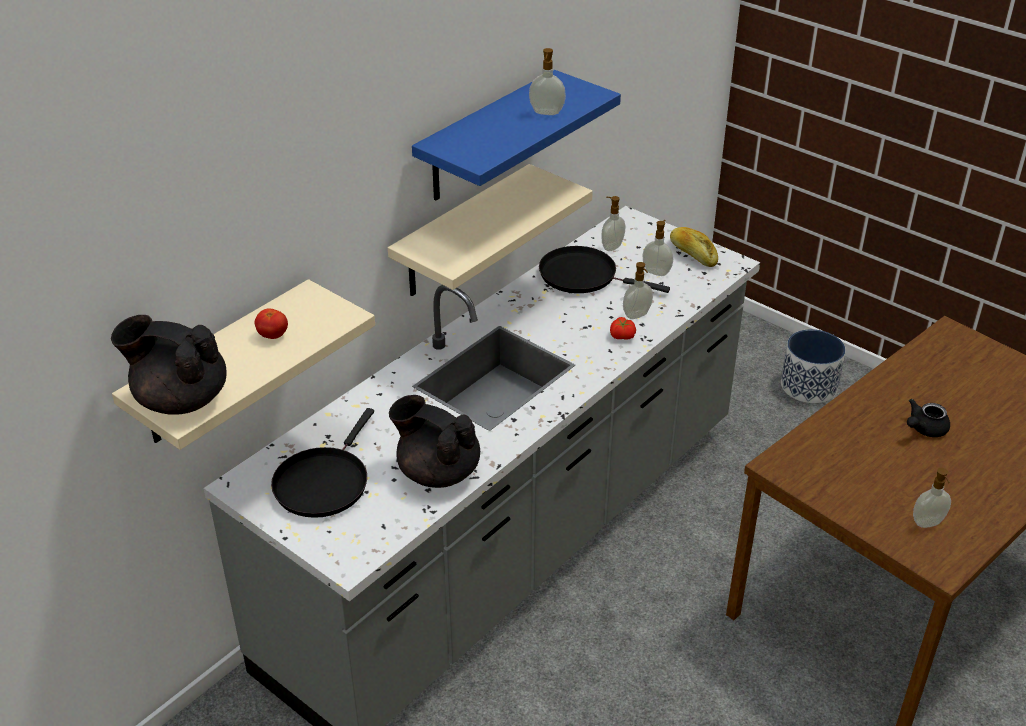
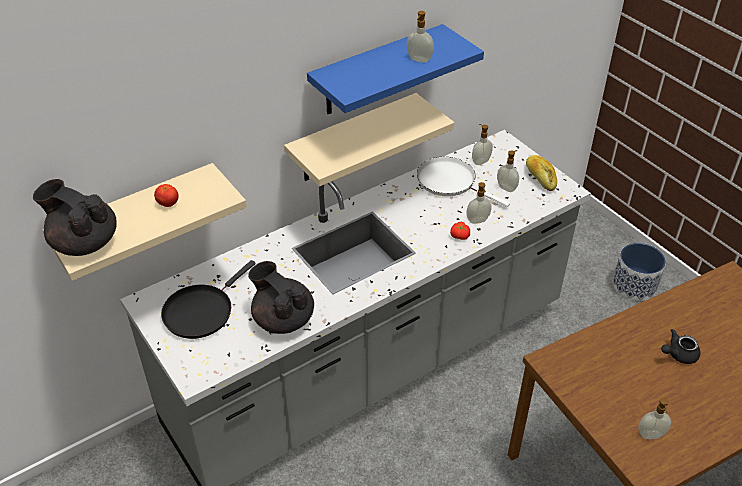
camera: 15 degrees right, 5 degrees up
(583, 276) = (450, 181): black frying pan -> white frying pan

